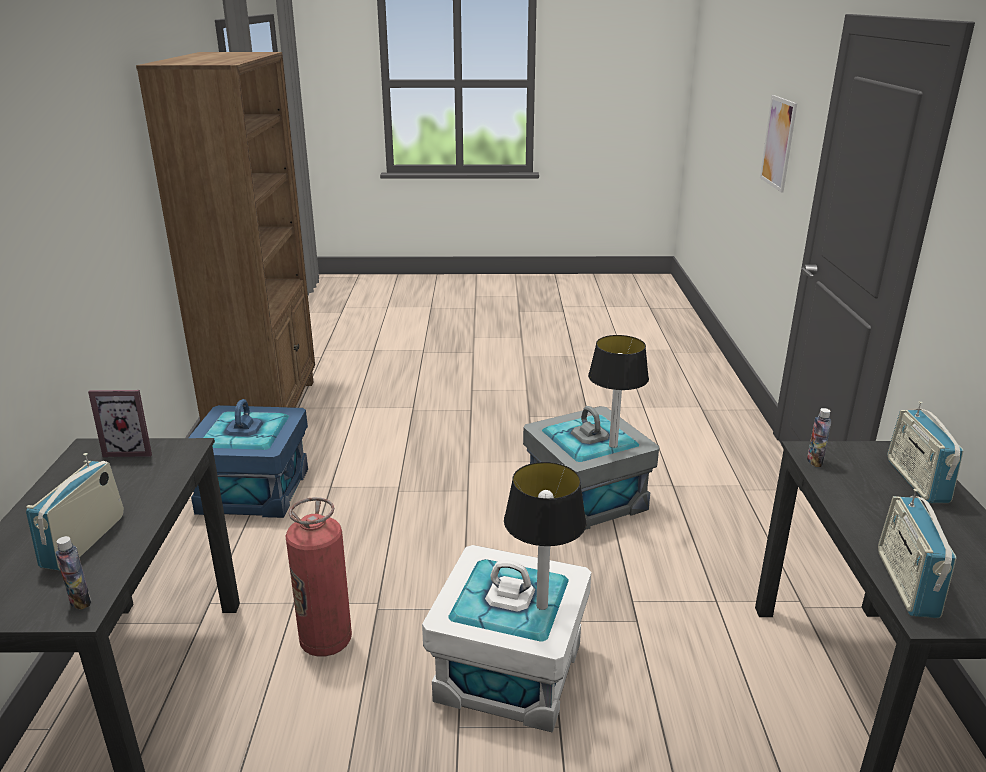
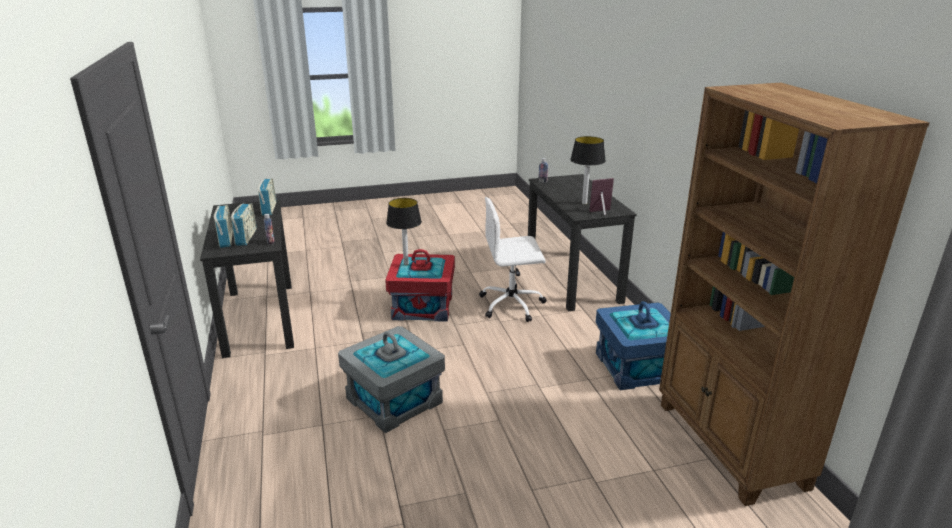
camera: 165 degrees right, 0 degrees up
(84, 541) = (566, 190): radio -> radio (246, 237)
(326, 641) = (512, 304): fire extinguisher -> white office chair
(508, 672) = (423, 306): white storage box -> red storage box
(614, 445) = (372, 345): table lamp -> table lamp (584, 203)
(778, 143) = (78, 325): picture -> none

